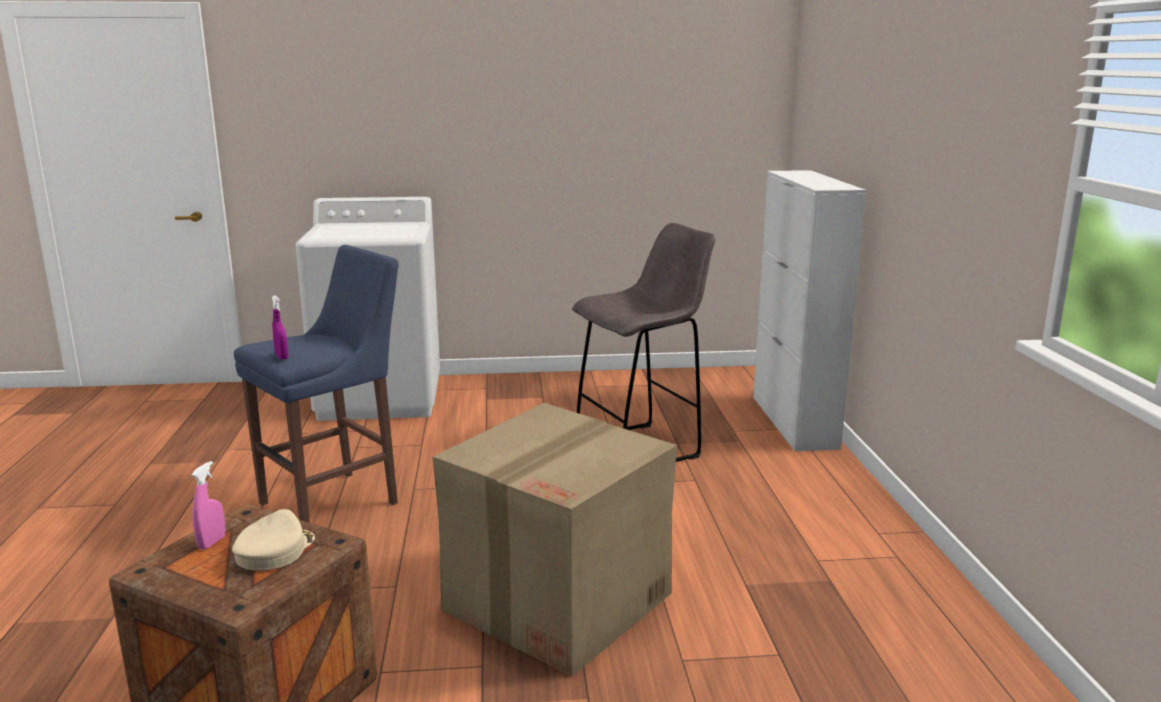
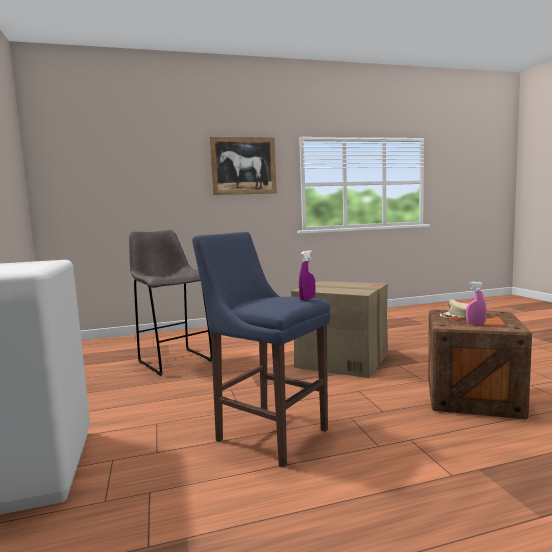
camera: 100 degrees left, 10 degrees down
(793, 422) = (144, 337): white cabinet -> none
(972, 101) = (243, 166): none -> picture

